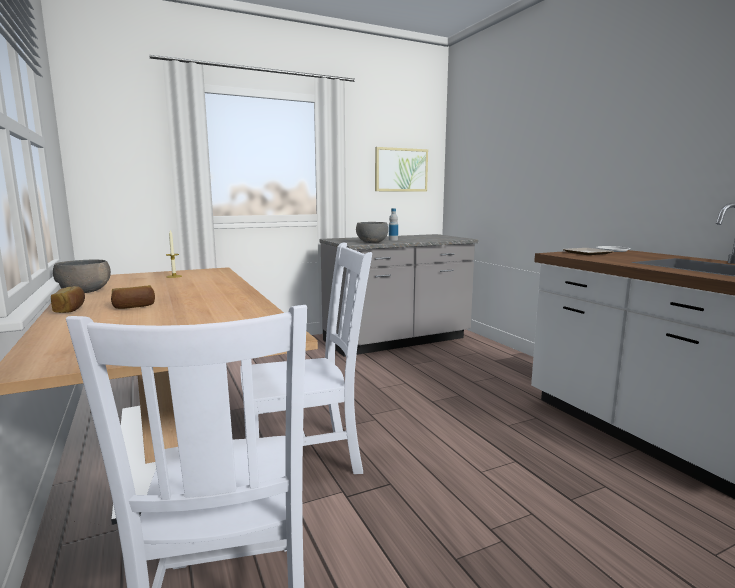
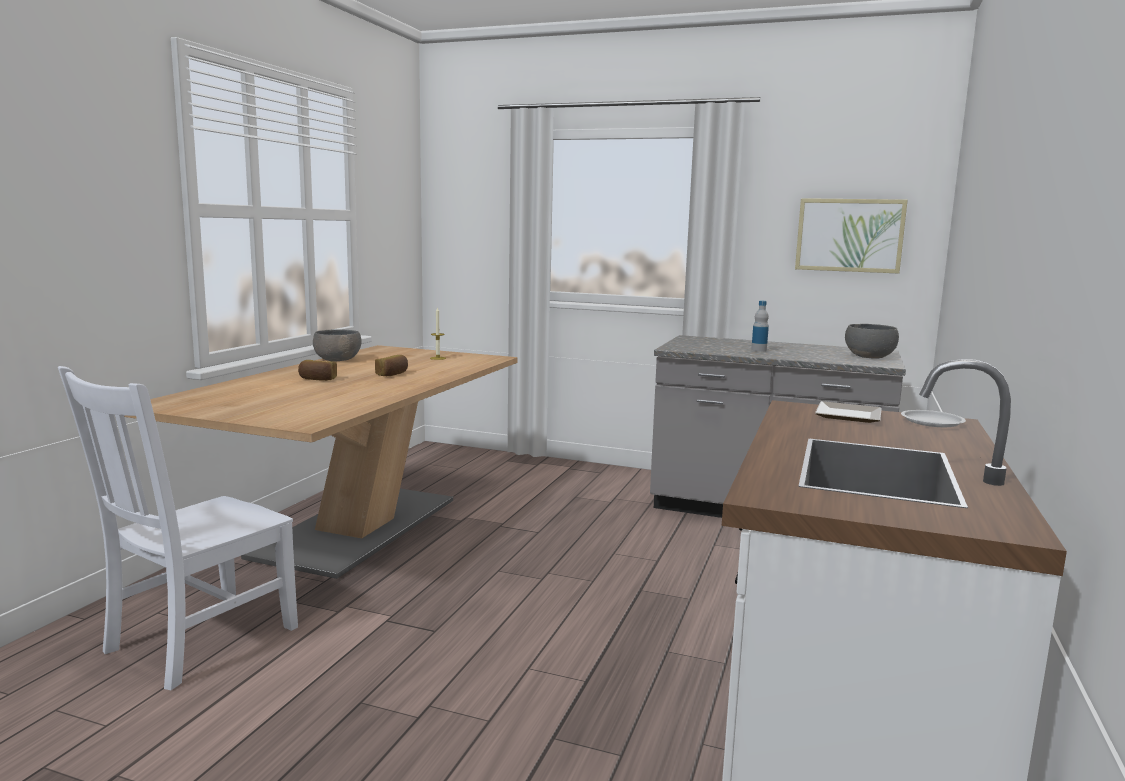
camera: 45 degrees right, 0 degrees up
(71, 309) = (284, 372): bread -> bread (392, 374)
(306, 458) = (419, 580): white chair -> none
(371, 242) = (709, 349): grey bowl -> grey bowl (869, 356)

